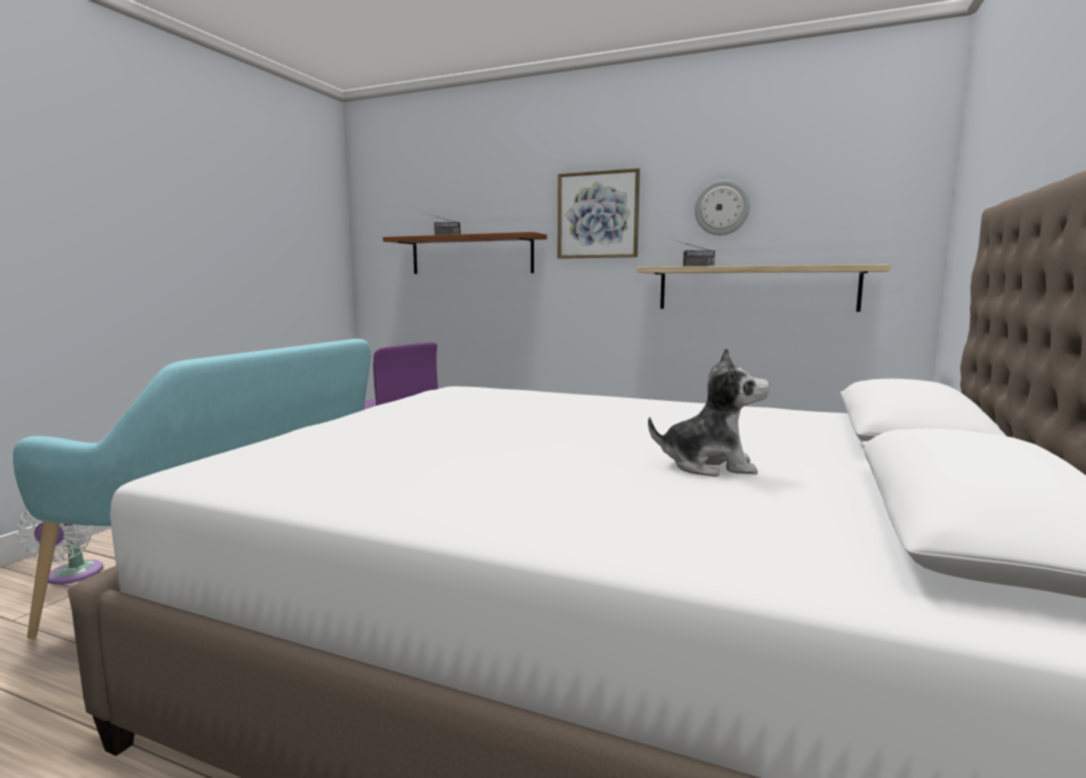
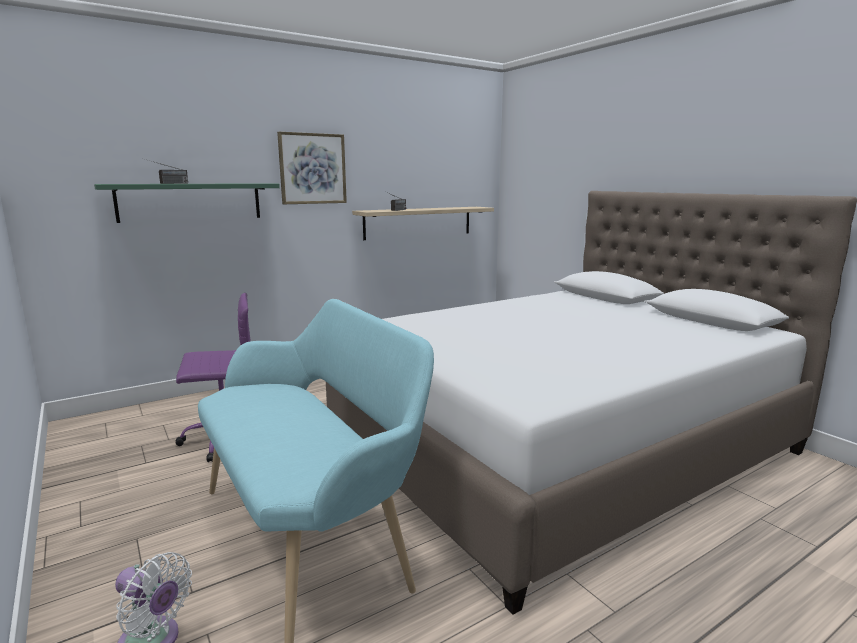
camera: 55 degrees left, 5 degrees up
(471, 255) = (190, 202): brown shelf -> green shelf
(709, 465) = (622, 324): plush toy -> none
(722, 208) = (397, 168): wall clock -> none

